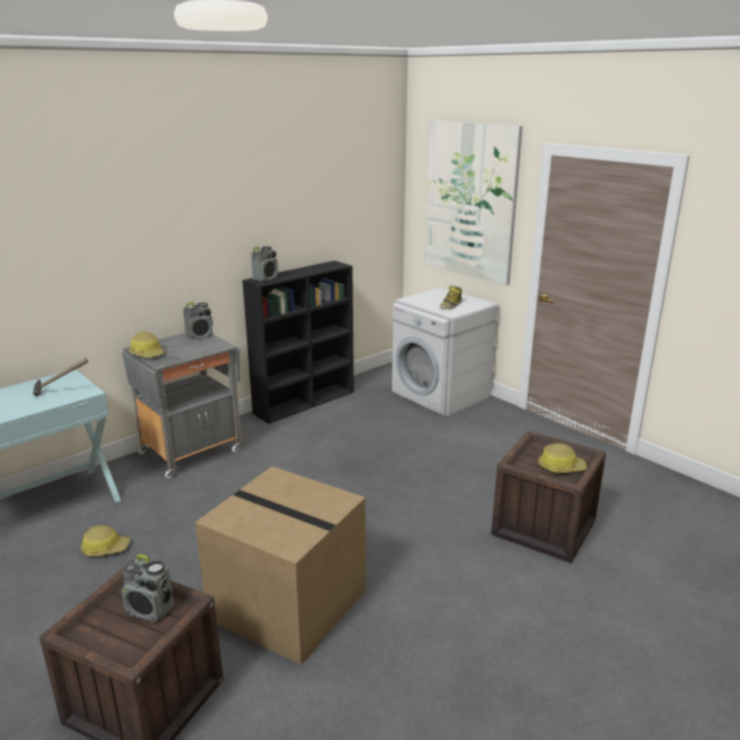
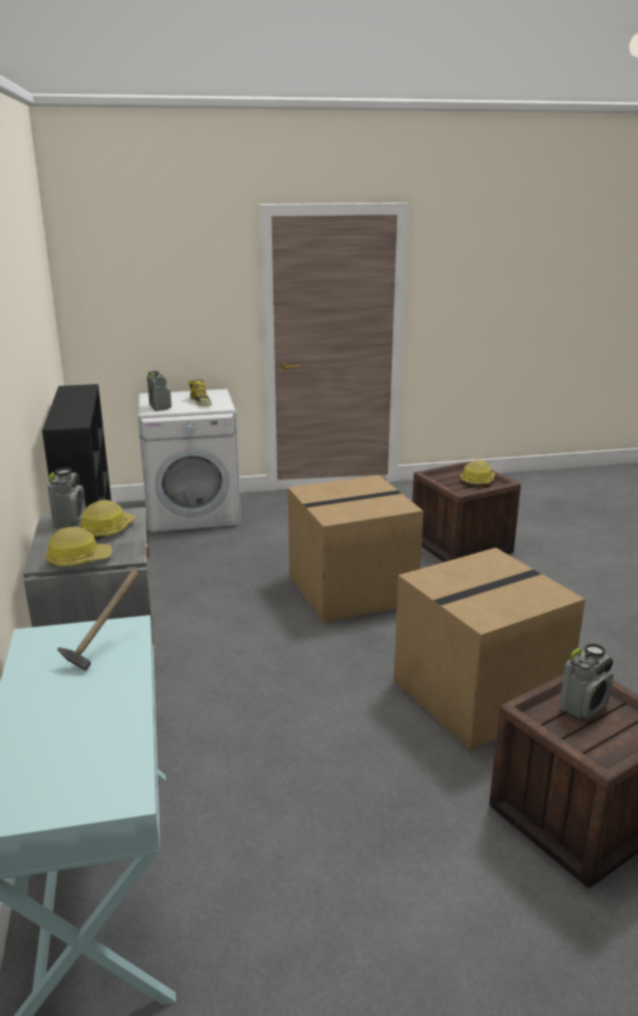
camera: 60 degrees left, 0 degrees up
(105, 548) = (273, 807): hard hat -> hard hat (107, 530)
(265, 278) = (65, 420): radio -> radio (160, 407)
(399, 494) = (352, 588): none -> cardboard box
(470, 201) = (168, 281): picture -> none

